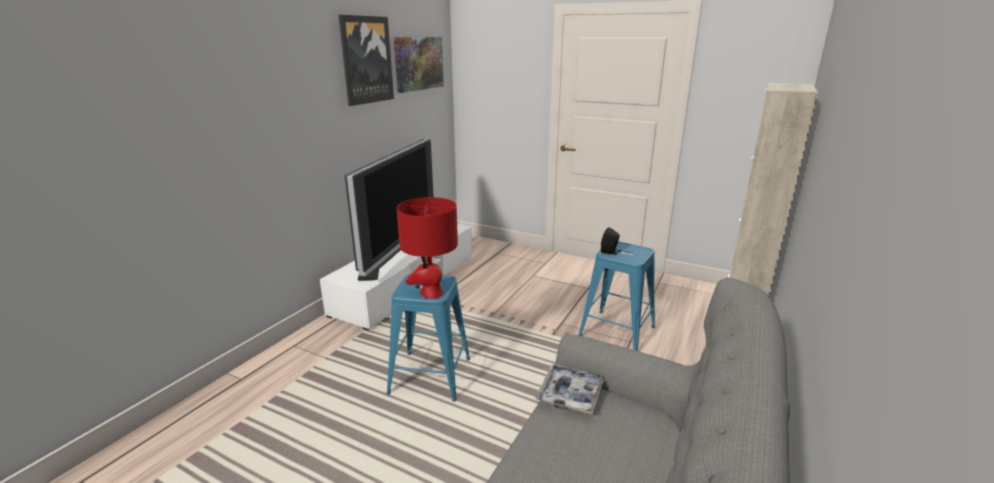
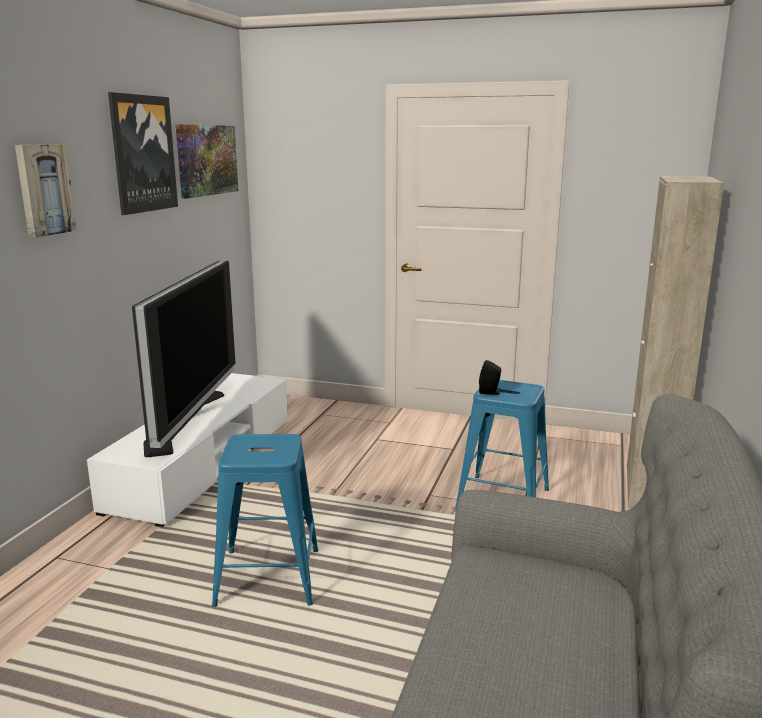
camera: 10 degrees left, 5 degrees down
(287, 88) = (43, 190): none -> picture
(431, 293) = (274, 456): red table lamp -> none
(570, 394) = (484, 563): tray -> none

